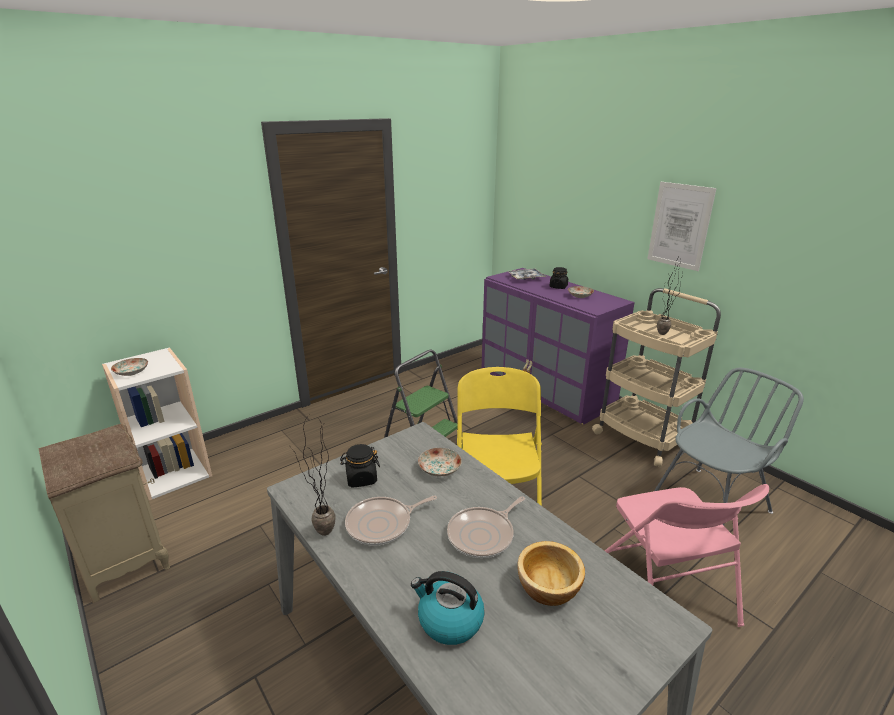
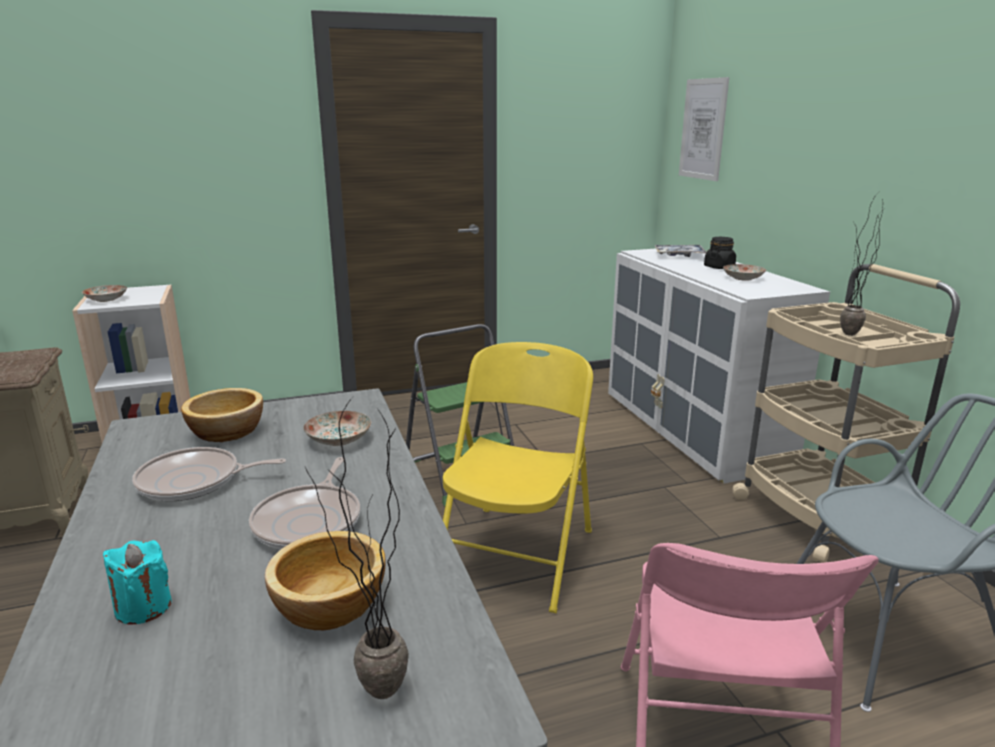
camera: 20 degrees right, 5 degrees down
(321, 537) = (107, 479): potted plant -> potted plant (370, 701)
(361, 479) = (228, 431): black jar -> bowl
(449, 620) = (143, 607): kettle -> turquoise candle
(483, 535) = (310, 521): frying pan -> frying pan turned 60 degrees counterclockwise
(545, 388) = (692, 429): purple cabinet -> white cabinet
(680, 226) = (905, 156): picture -> picture (703, 129)

